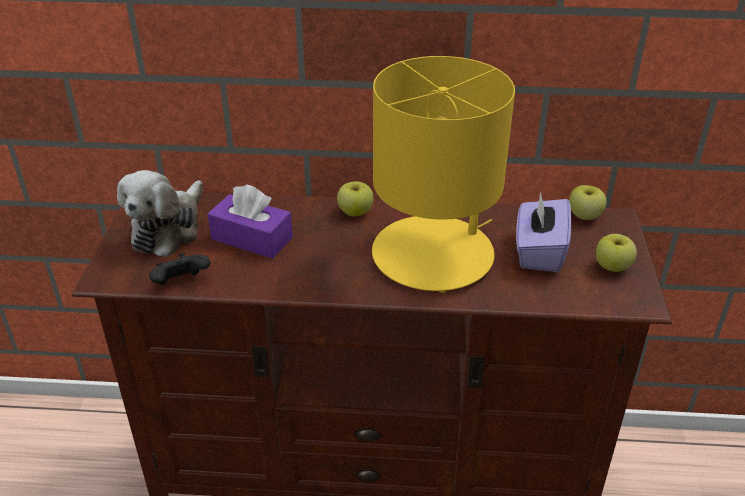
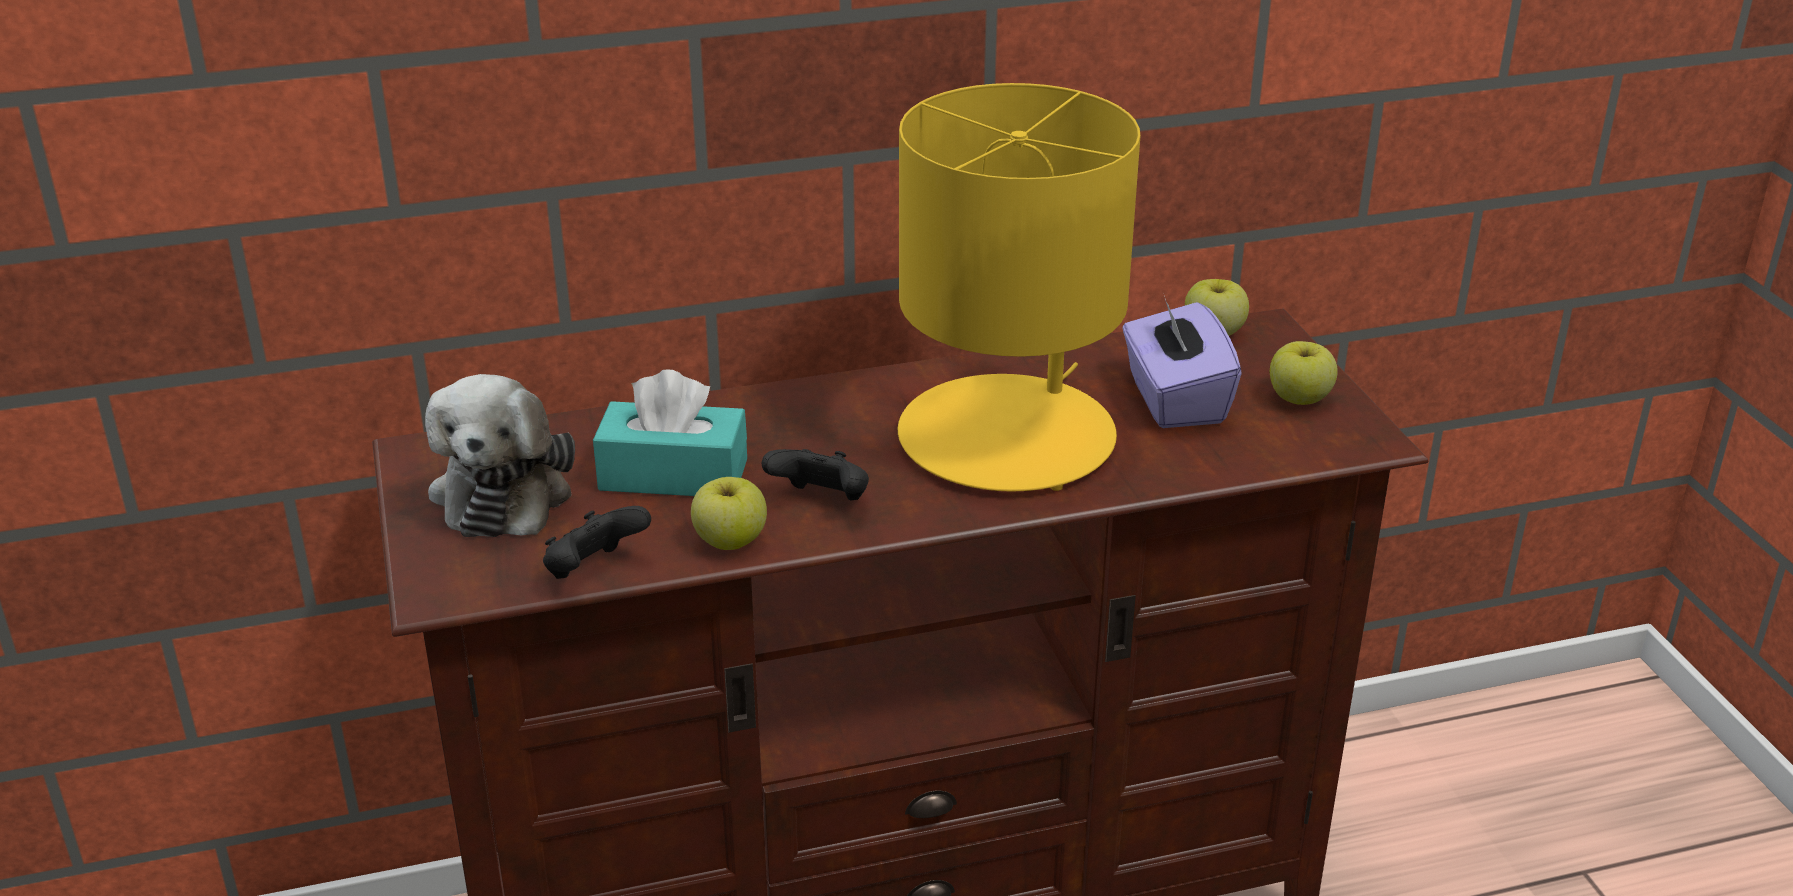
camera: 20 degrees left, 5 degrees down
(252, 238) = (673, 475): purple tissue box -> turquoise tissue box
(314, 270) = (821, 501): none -> black game controller
(355, 212) = (830, 398): apple -> apple (730, 541)

